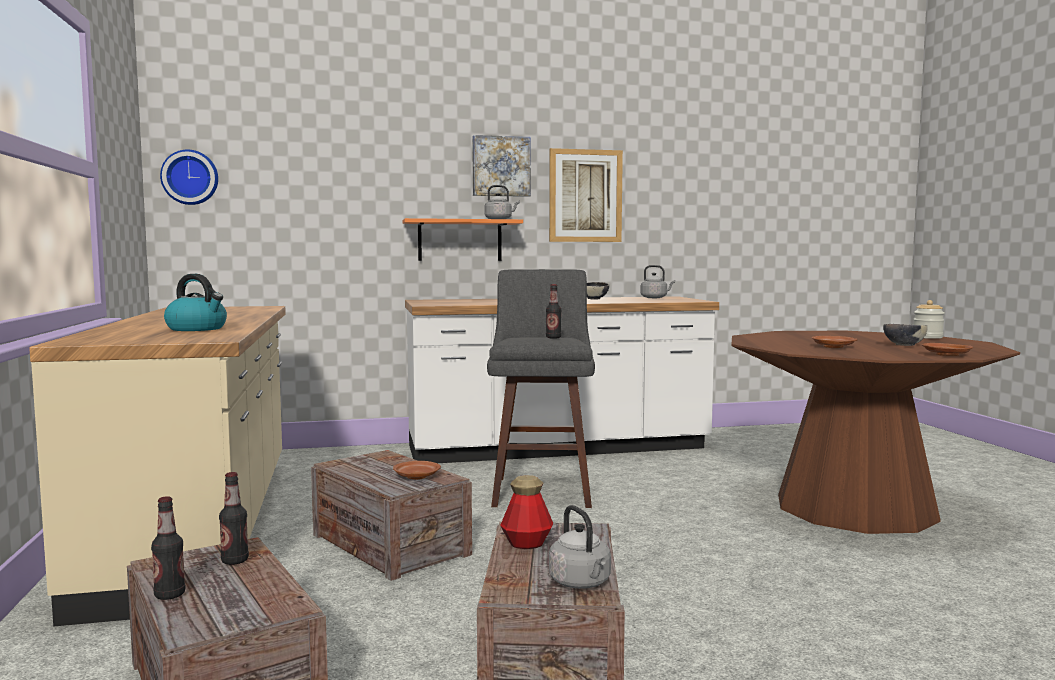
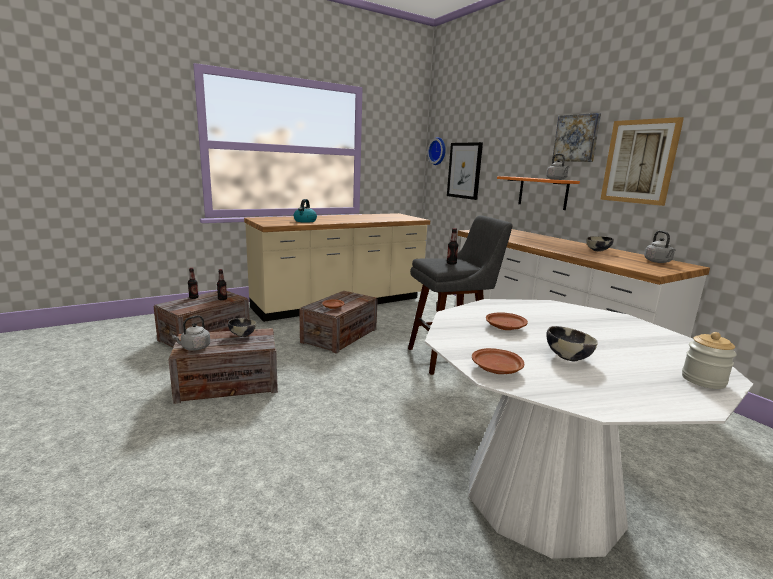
camera: 70 degrees right, 10 degrees up
(279, 214) = (464, 170): none -> picture
(526, 543) = (242, 335): bottle -> bowl
(855, 507) = (542, 494): brown dining table -> white dining table

